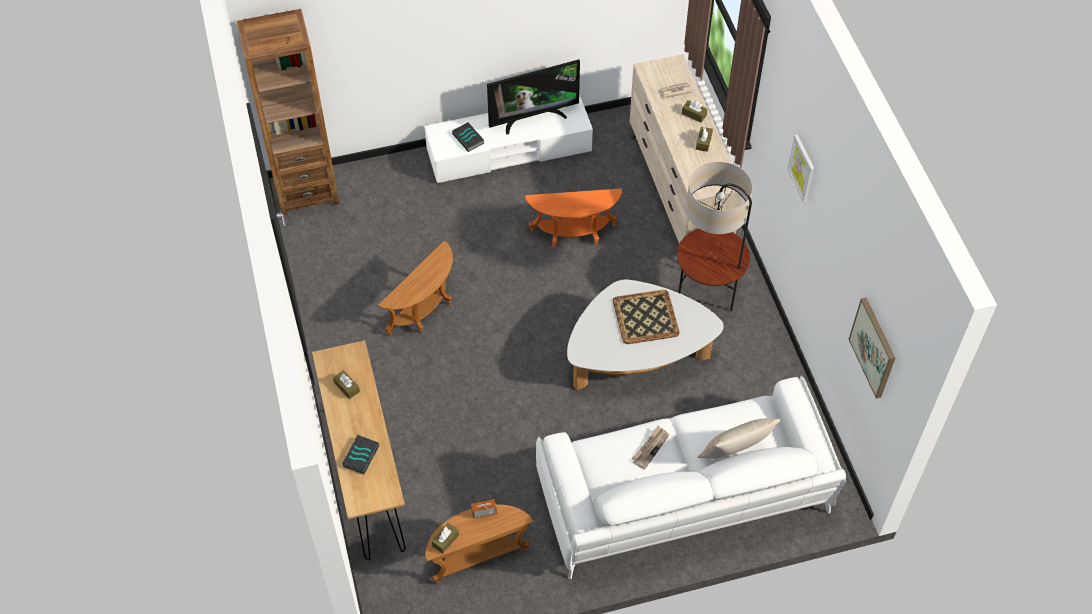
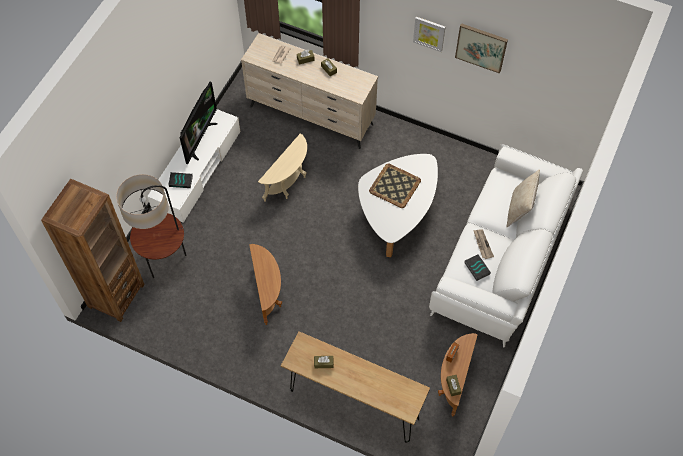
camera: 50 degrees left, 5 degrees up
(360, 455) = (378, 388): book -> book (476, 268)
(574, 236) = (288, 183): orange side table -> beige side table
(706, 298) = (389, 153): floor lamp -> floor lamp (165, 260)
(873, 347) = (556, 92): picture -> picture (481, 47)

